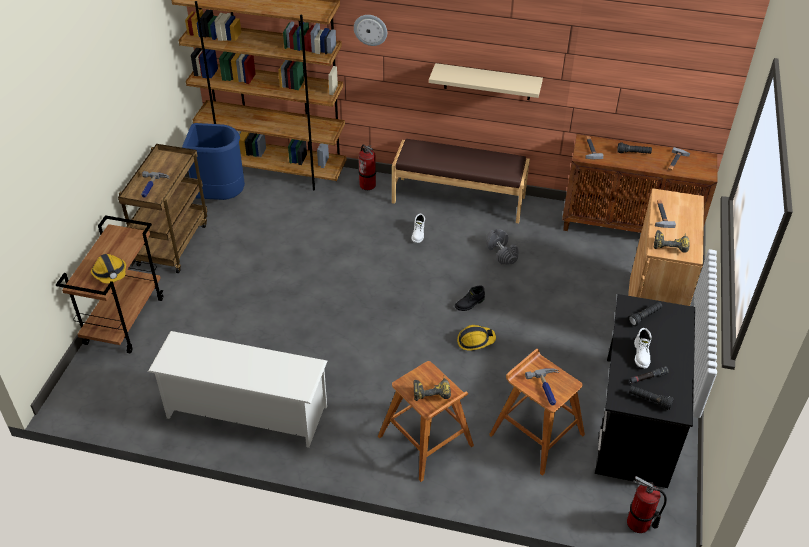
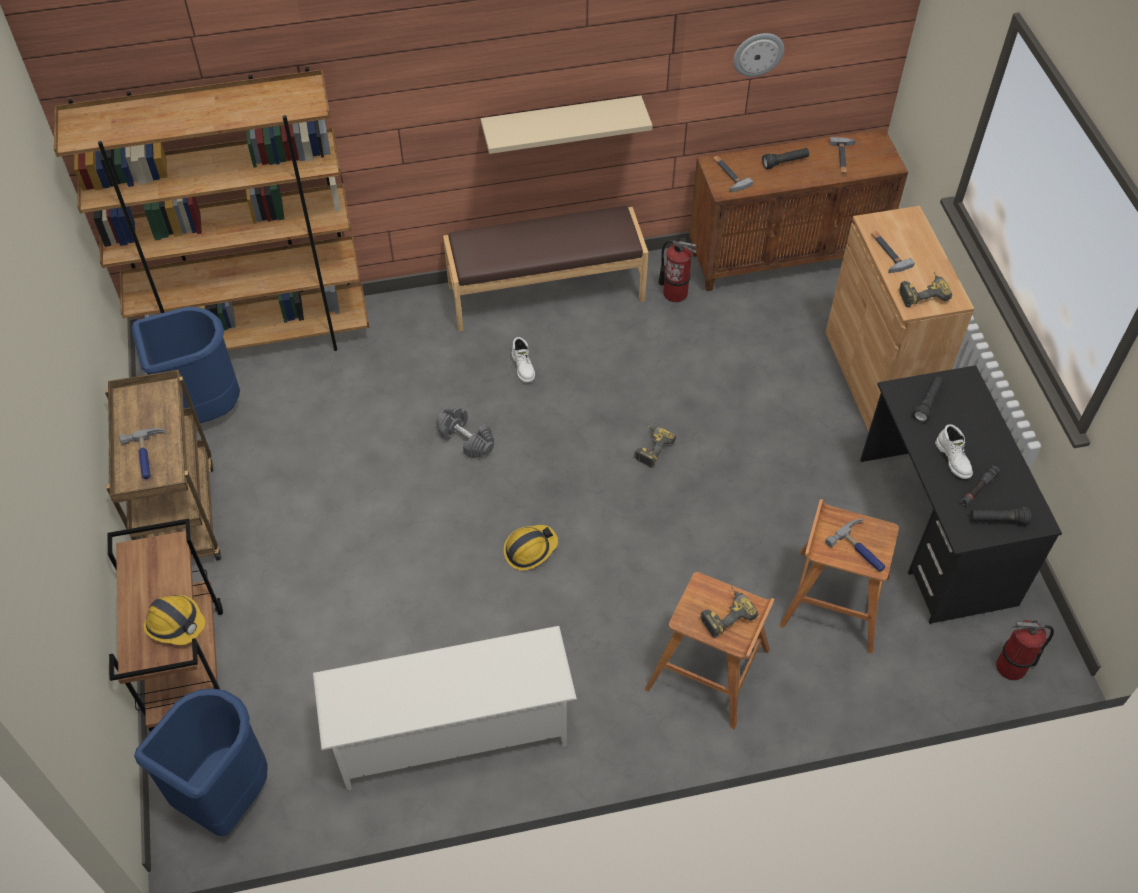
camera: 25 degrees left, 10 degrees up
(100, 393) = (226, 795): none -> blue trash can
(367, 185) = (408, 314): fire extinguisher -> fire extinguisher (675, 293)
(370, 29) = (374, 97): wall clock -> wall clock (758, 53)
(470, 304) = (650, 447): black boot -> power drill
(475, 340) = (688, 499): hard hat -> hard hat (530, 550)
(501, 253) = (648, 355): grey dumbbell -> grey dumbbell (466, 439)

